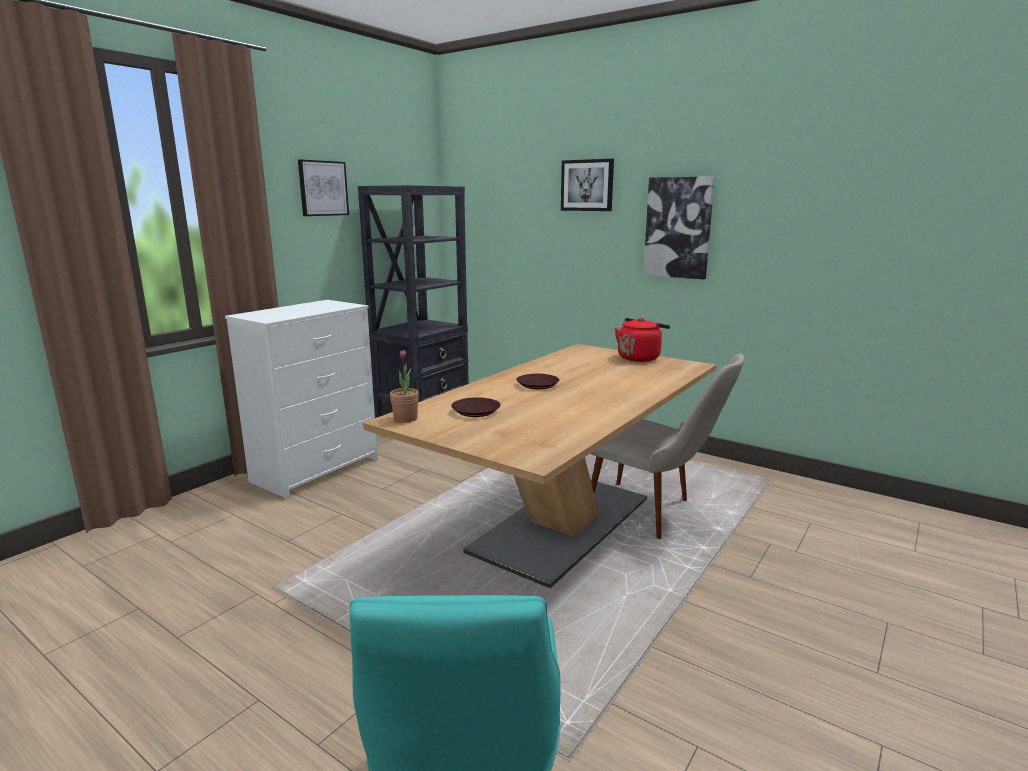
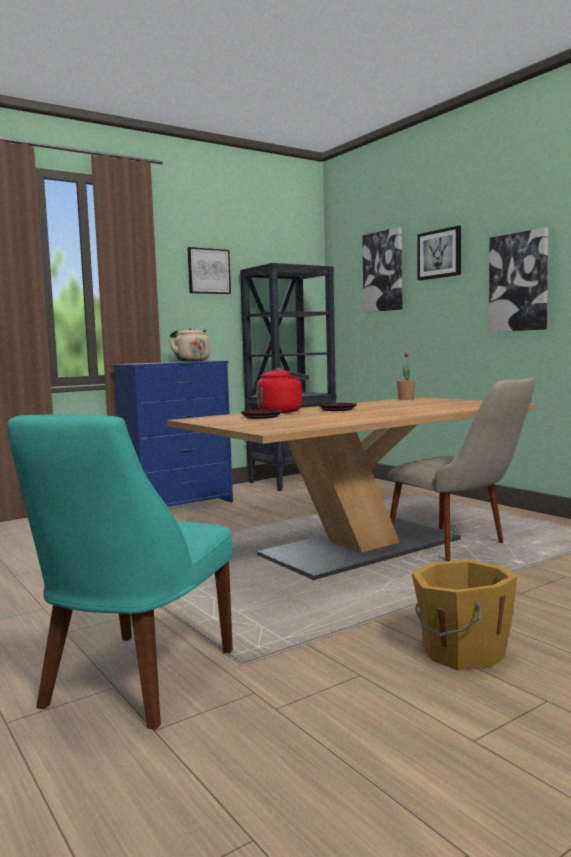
camera: 20 degrees right, 10 degrees down
(316, 469) = (178, 505): white dresser -> blue dresser
(320, 304) = (191, 361): none -> beige kettle
(405, 419) = (200, 419): potted plant -> potted plant (406, 399)
(517, 194) = (383, 271): none -> picture
(640, 357) = (463, 401): red kettle -> red kettle (282, 411)
(762, 684) = (461, 652): none -> orange bucket

